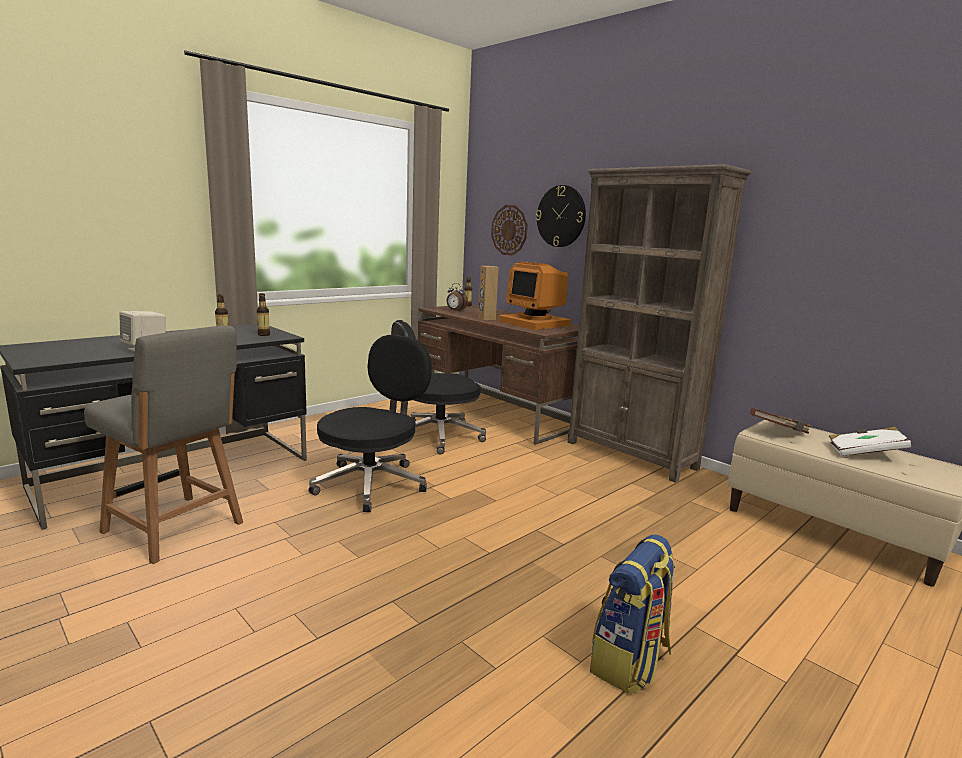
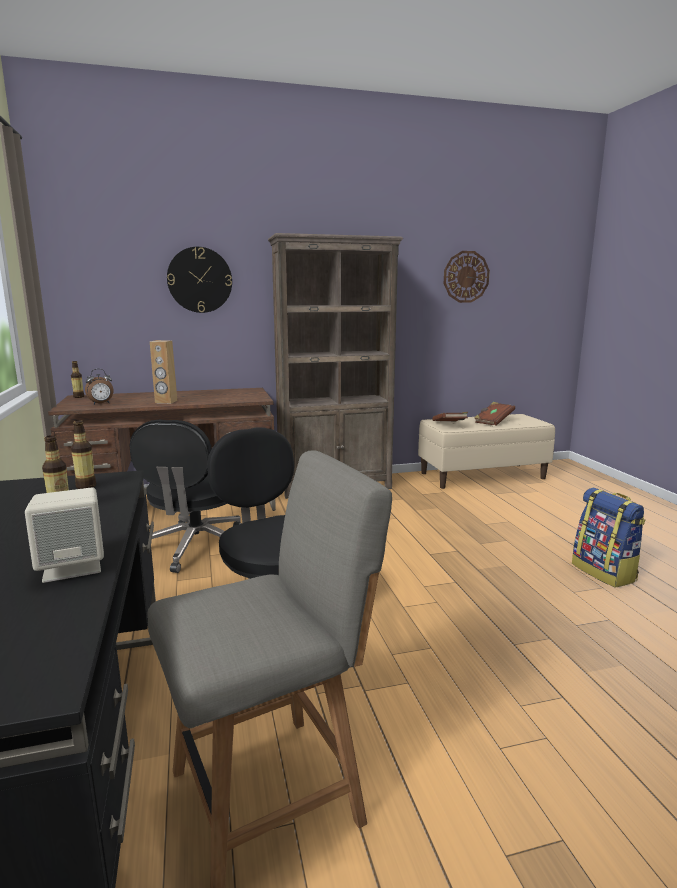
camera: 60 degrees left, 0 degrees up
(509, 230) = (123, 298): wall clock -> wall clock (466, 277)
(535, 323) = (215, 395): monitor -> none
(864, 454) = (493, 421): white book -> brown book

